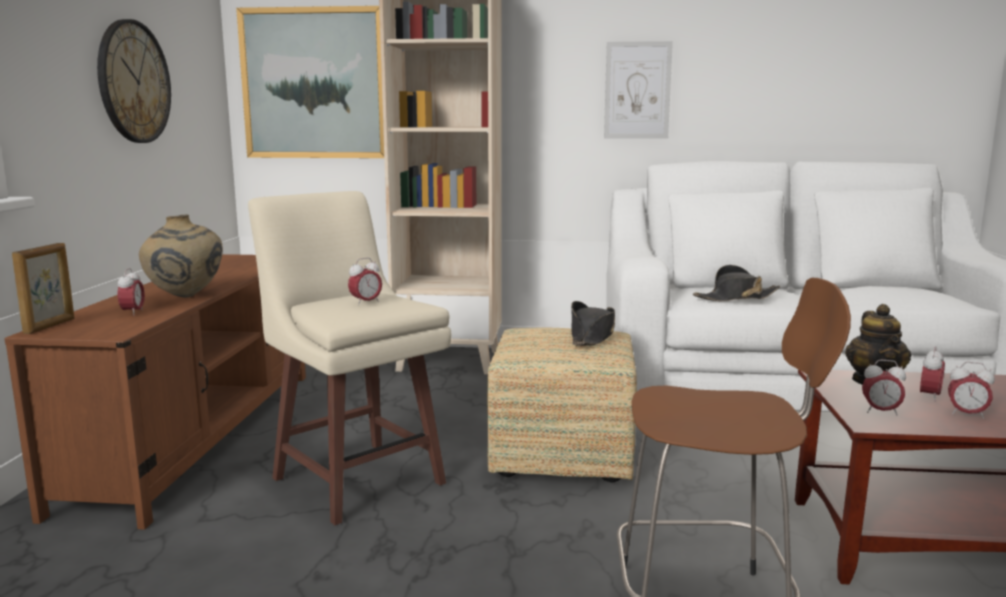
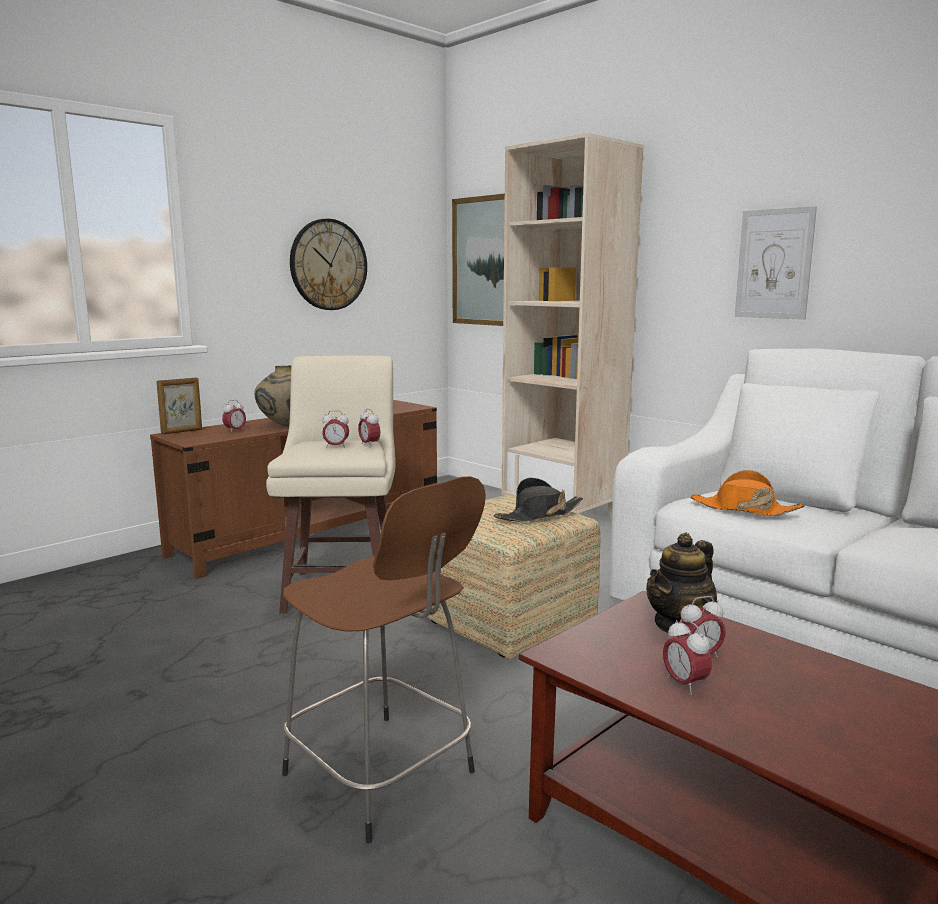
camera: 40 degrees right, 0 degrees up
(736, 298) = (744, 509): black hat -> orange hat
(880, 412) = (599, 649): alarm clock -> alarm clock (369, 445)

